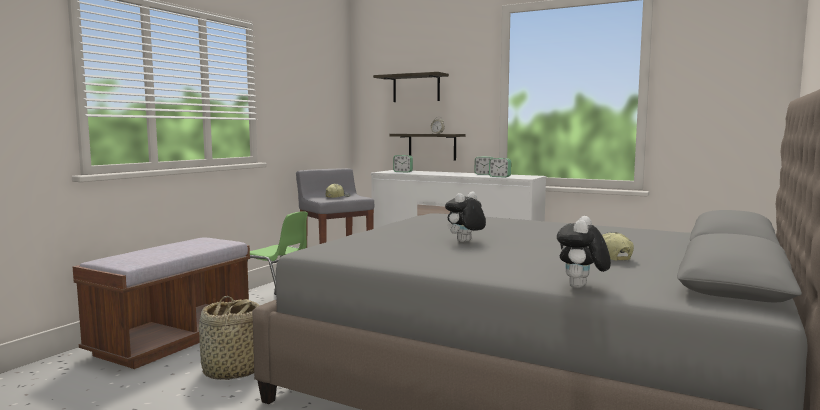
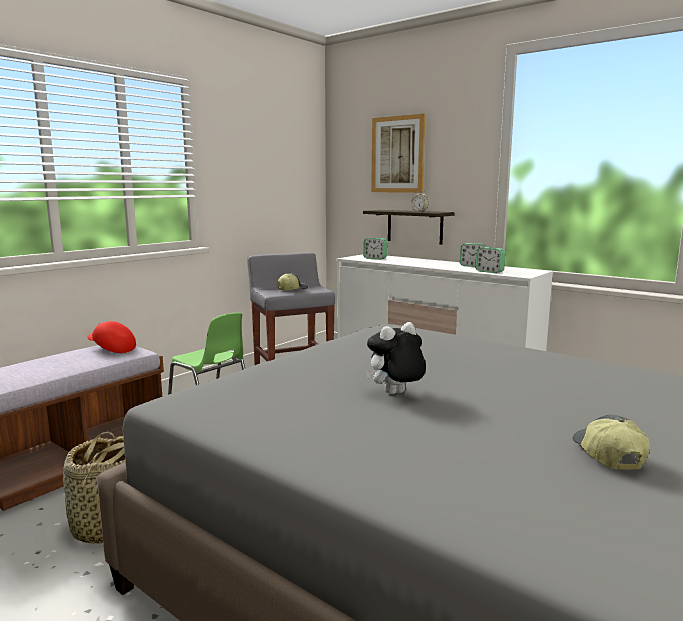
camera: 10 degrees right, 5 degrees up
(205, 241) = (111, 349): none -> red cap
(416, 88) = (397, 154): shelf -> picture
(581, 287) = (531, 557): plush toy -> none

